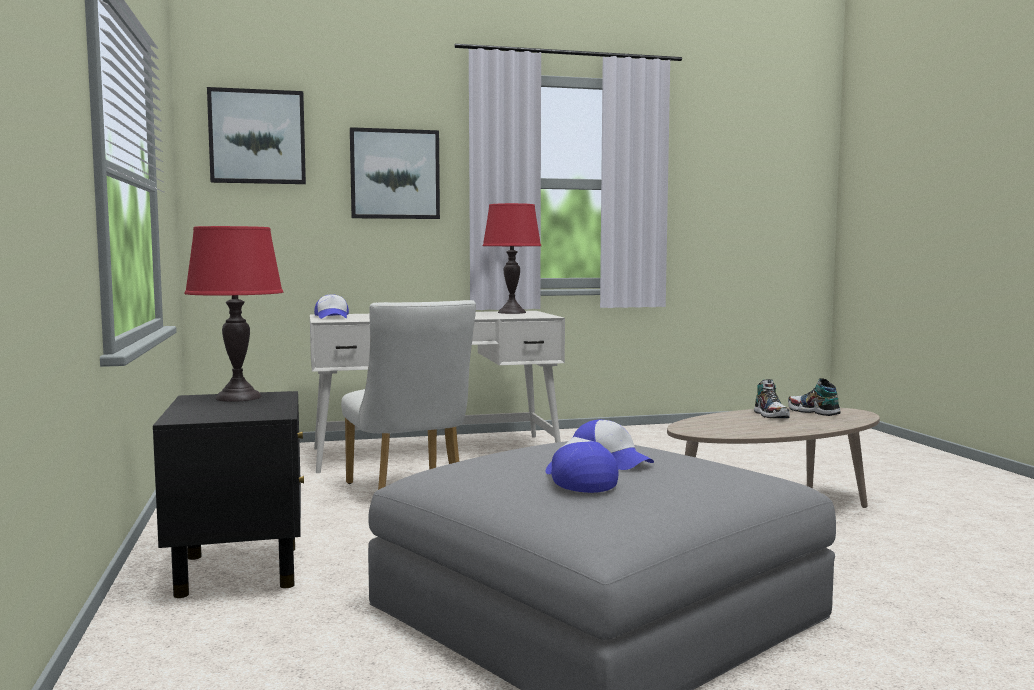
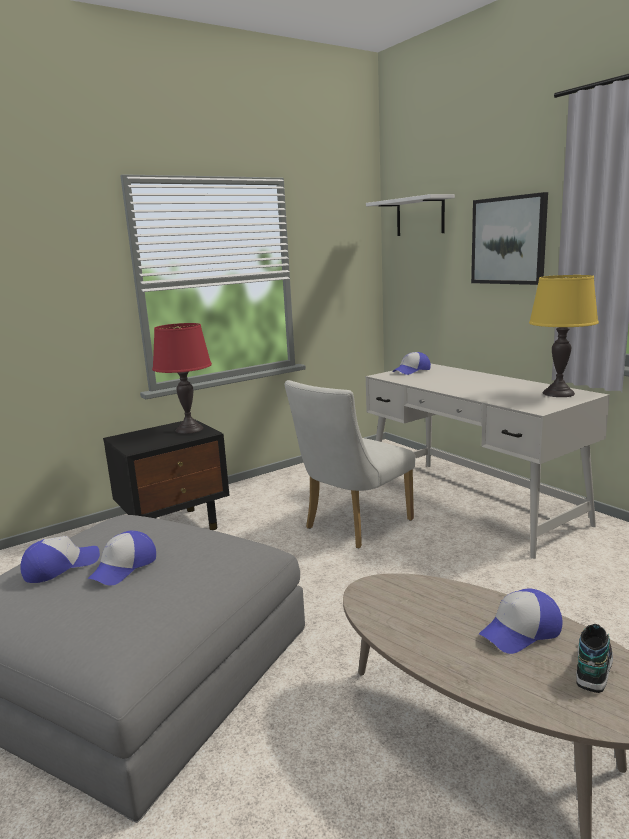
camera: 70 degrees right, 10 degrees up
(257, 137) = (420, 216): picture -> white shelf
(512, 312) = (558, 393): red table lamp -> yellow table lamp
(771, 415) = (521, 631): shoe -> cap

